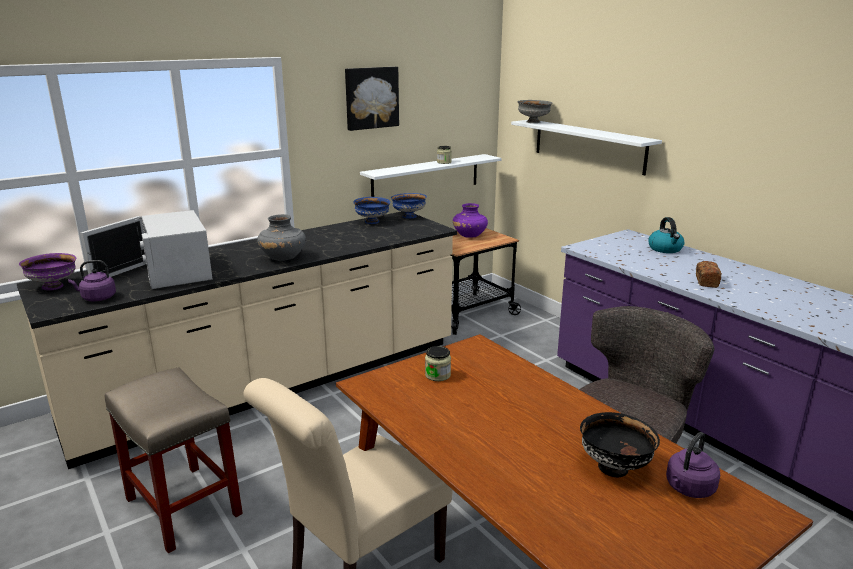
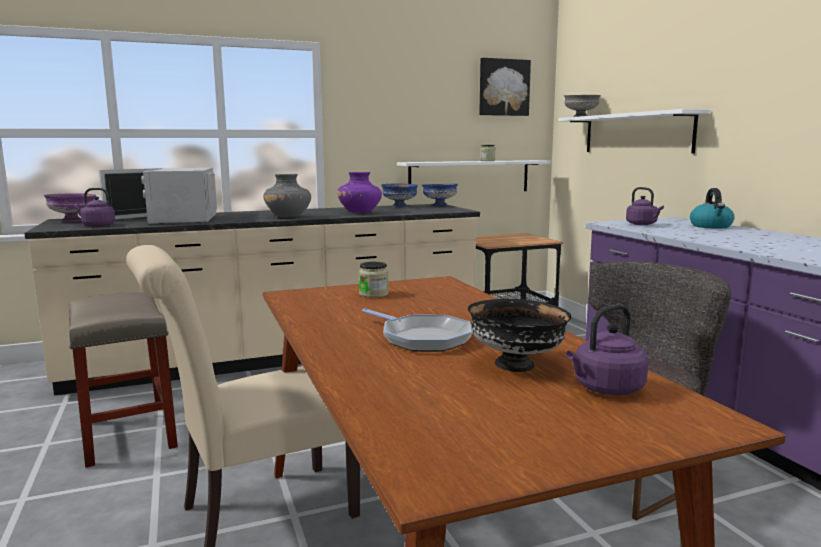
camera: 15 degrees right, 10 degrees down
(371, 98) = (411, 90): picture -> picture (503, 87)
(469, 236) = (512, 238): purple vase -> purple vase (360, 212)
(524, 441) = (422, 338): none -> frying pan
(610, 248) = (643, 224): none -> purple kettle
(706, 281) = (746, 242): bread -> none

